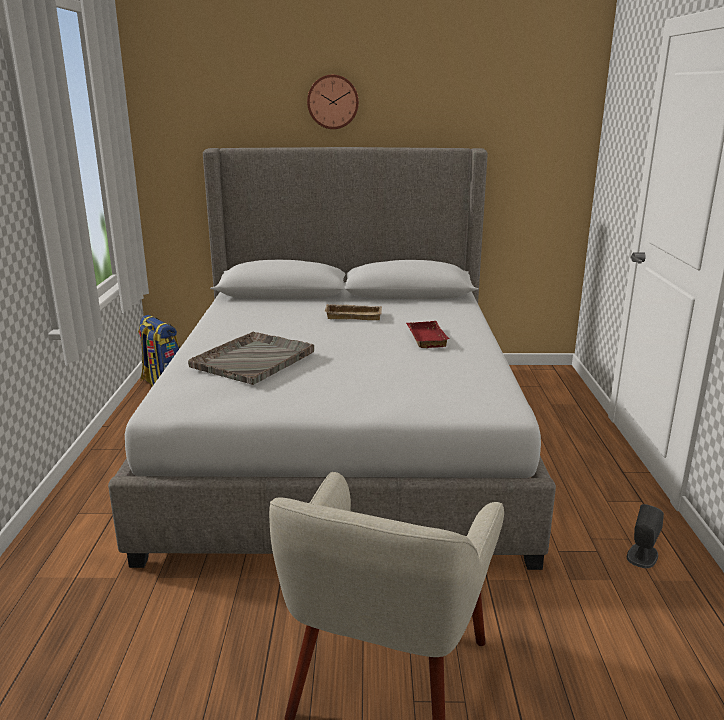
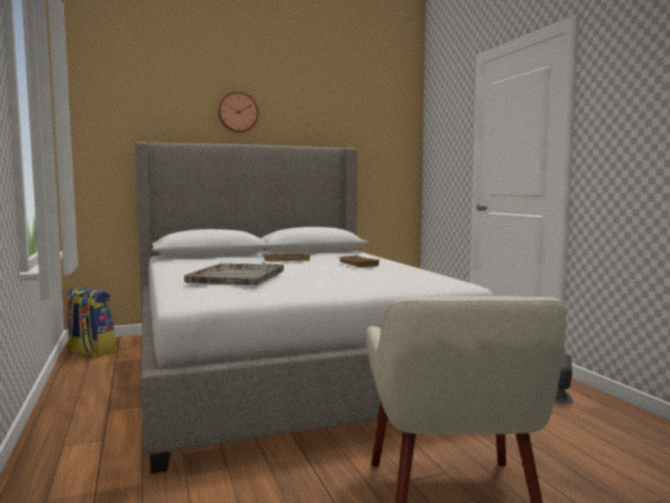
camera: 20 degrees left, 15 degrees down
(424, 338) = (356, 264): red tray -> beige tray

